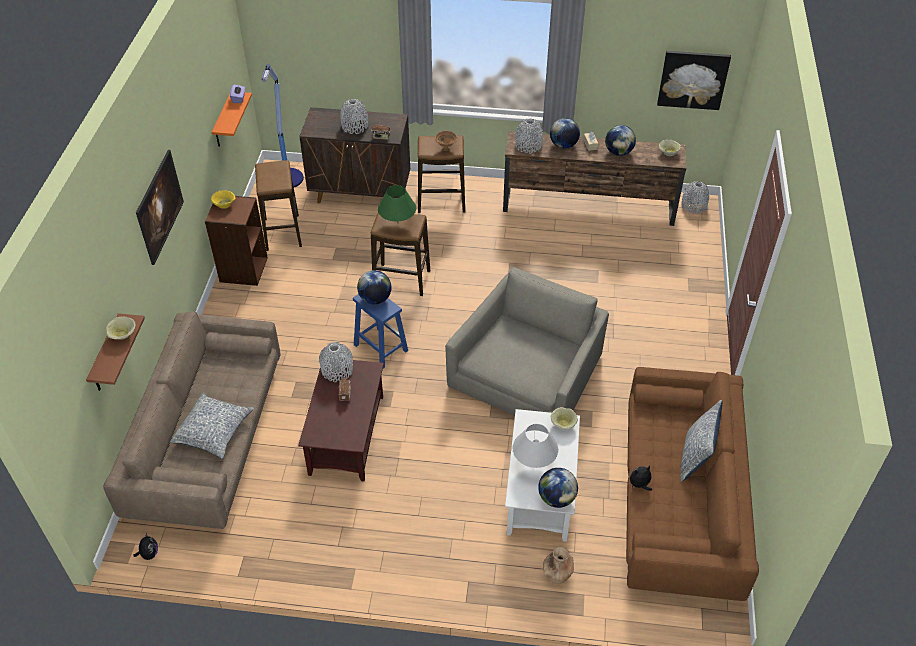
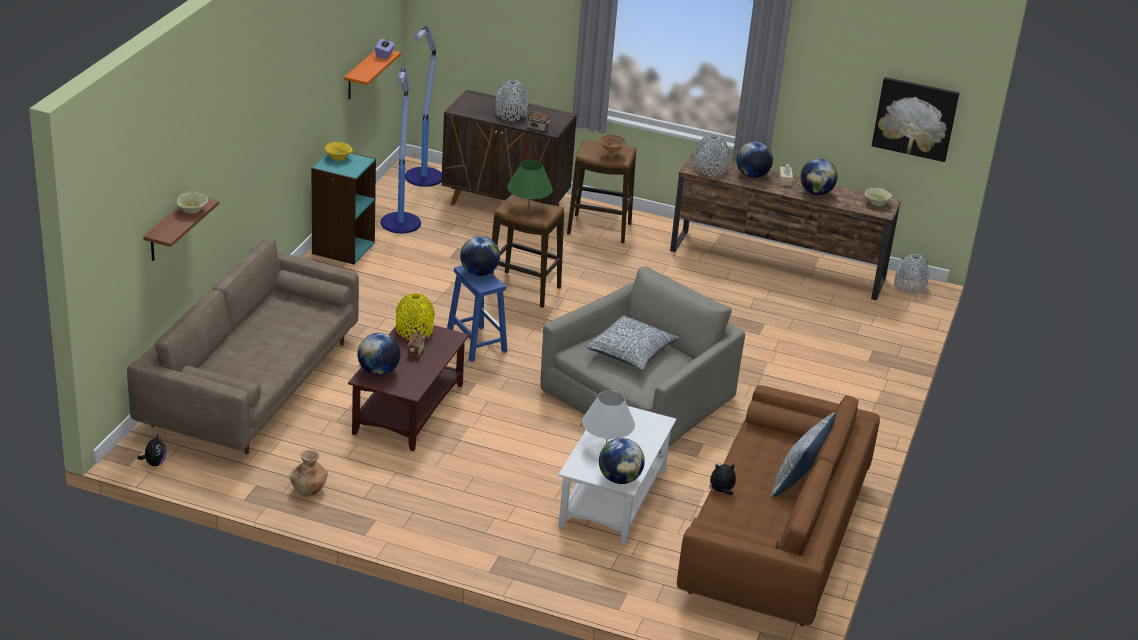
camera: 10 degrees right, 15 degrees down
(163, 219) = (266, 133): picture -> none
(214, 431) = (260, 357): pillow -> pillow (631, 352)
(243, 270) = (342, 248): brown bookcase -> turquoise bookcase
(283, 233) = (400, 224): stool -> floor lamp
(320, 426) = (378, 371): none -> globe
(337, 370) = (414, 330): grey vase -> yellow vase
(557, 573) = (604, 569): brown vase -> brown vase (309, 489)
(562, 424) = (653, 421): beige bowl -> none

